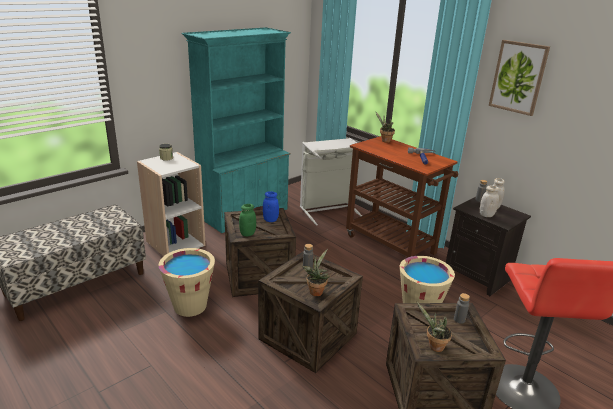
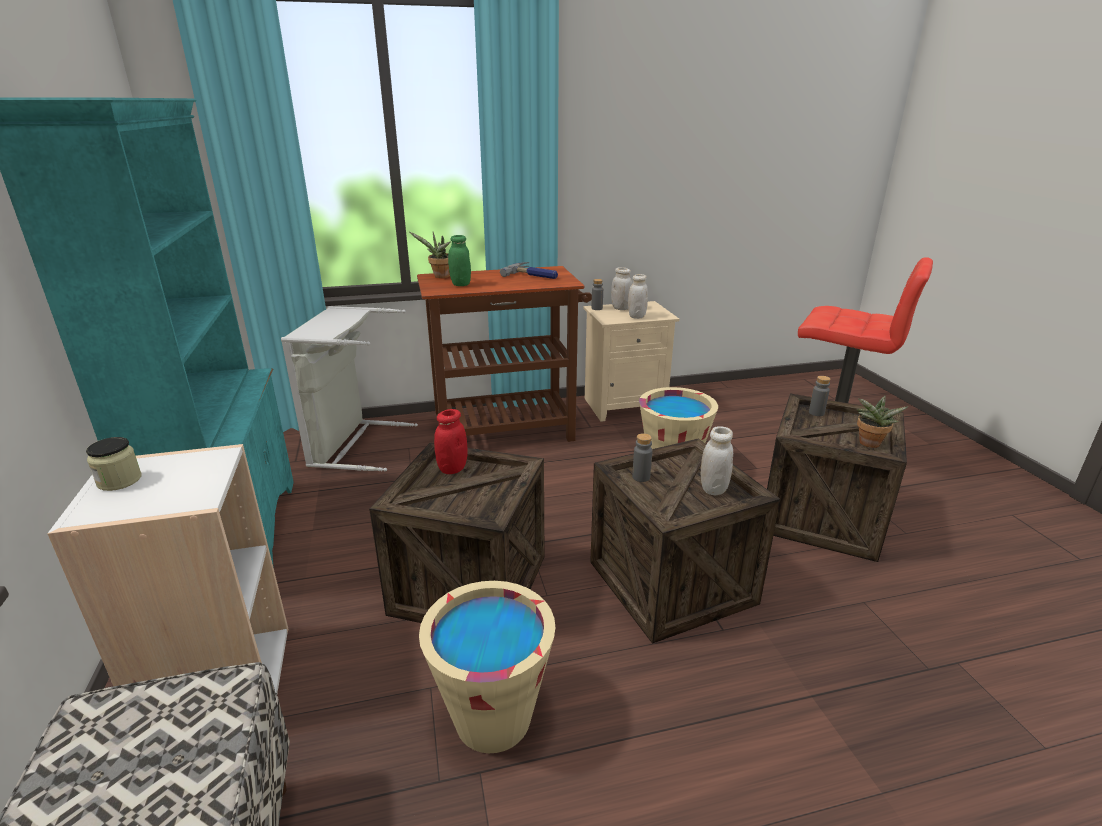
camera: 60 degrees left, 0 degrees up
(247, 234) = (479, 506): green jar -> green jar (460, 284)
(270, 220) = (452, 468): blue jar -> red jar
(316, 291) = (713, 489): potted plant -> white jar
(478, 276) = (625, 405): black nightstand -> beige nightstand
(518, 77) = (604, 125): picture -> none

